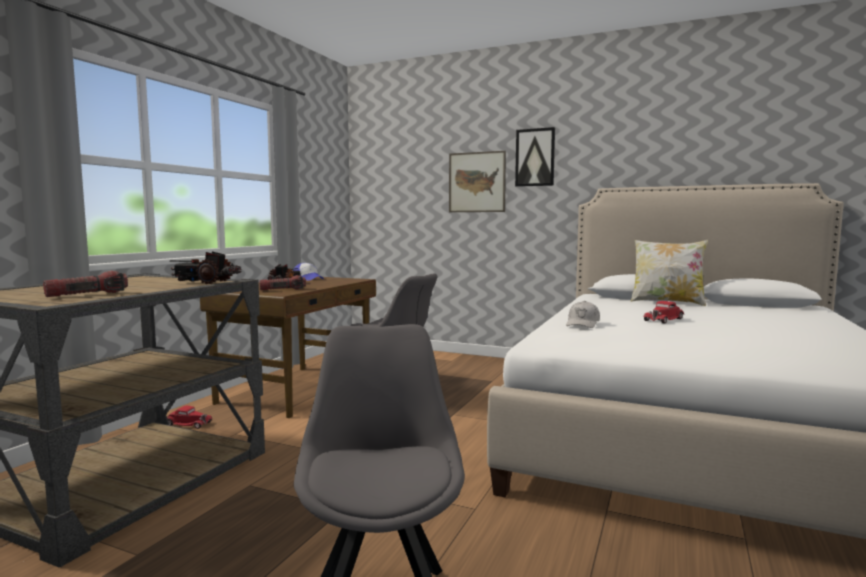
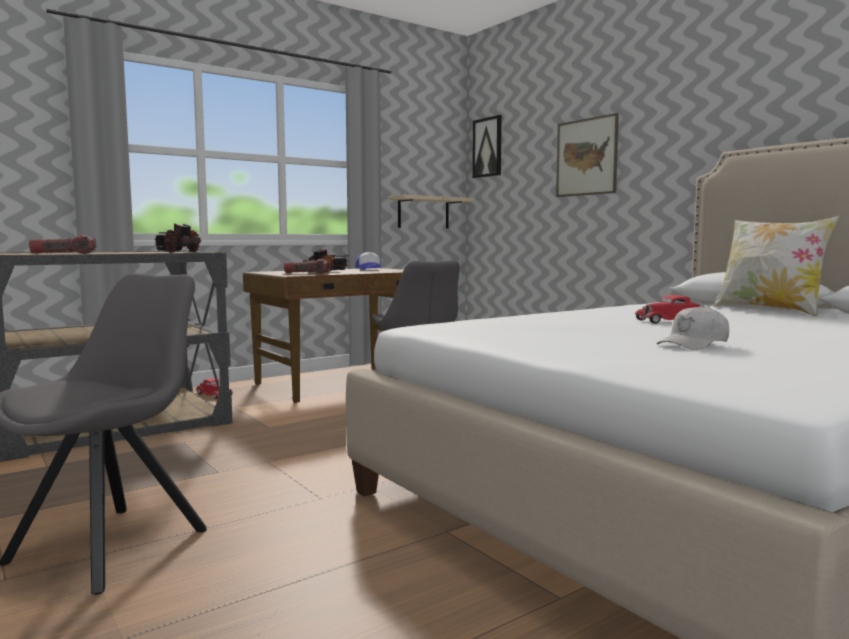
camera: 30 degrees right, 0 degrees up
(323, 222) = (423, 213): none -> beige shelf
(535, 157) = (651, 118): picture -> picture (487, 147)
(582, 324) = (539, 316): white cap -> white cap (694, 344)

